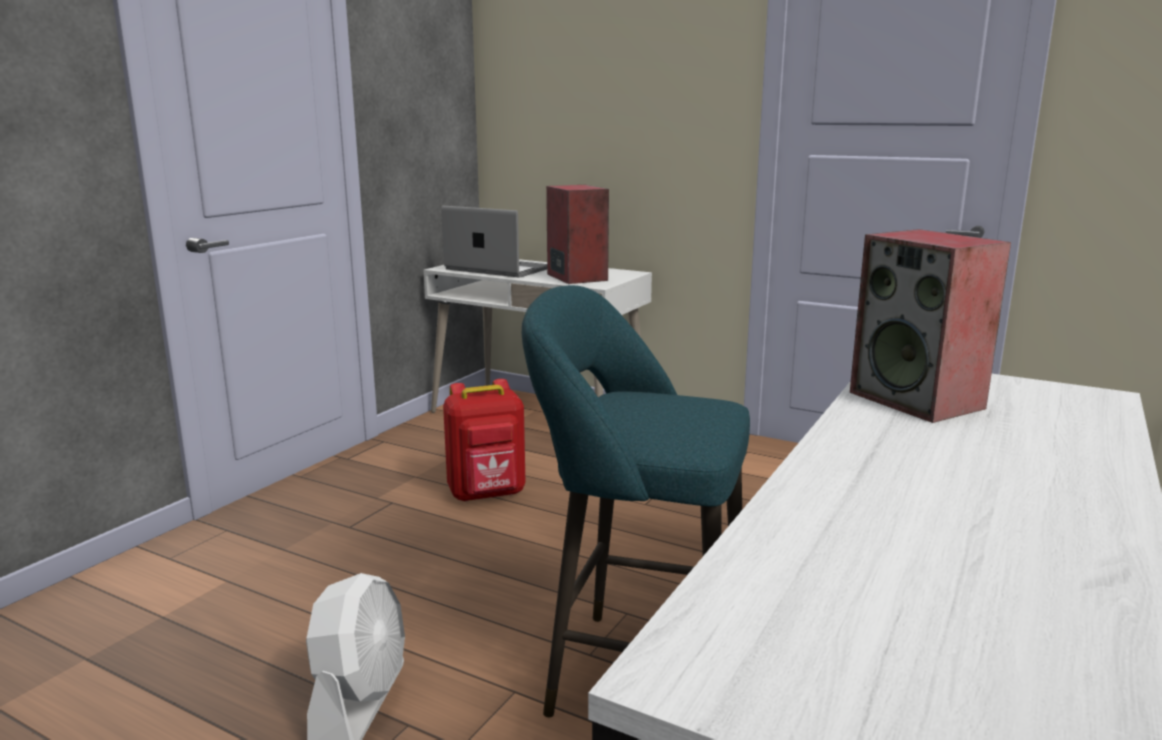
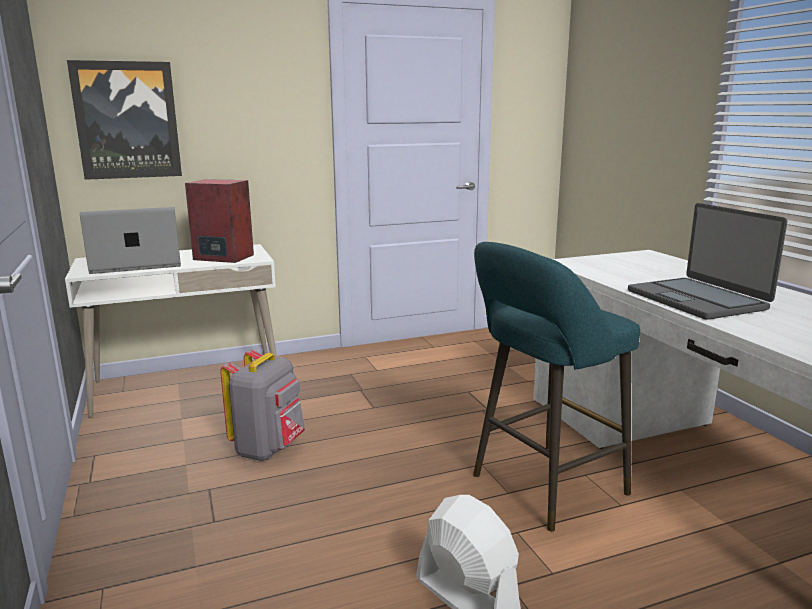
camera: 50 degrees left, 0 degrees up
(487, 494) = (269, 449): red backpack -> grey backpack
(538, 115) = (127, 120): none -> picture
(883, 469) = (697, 300): none -> laptop
(918, 400) = (617, 272): speaker -> none

